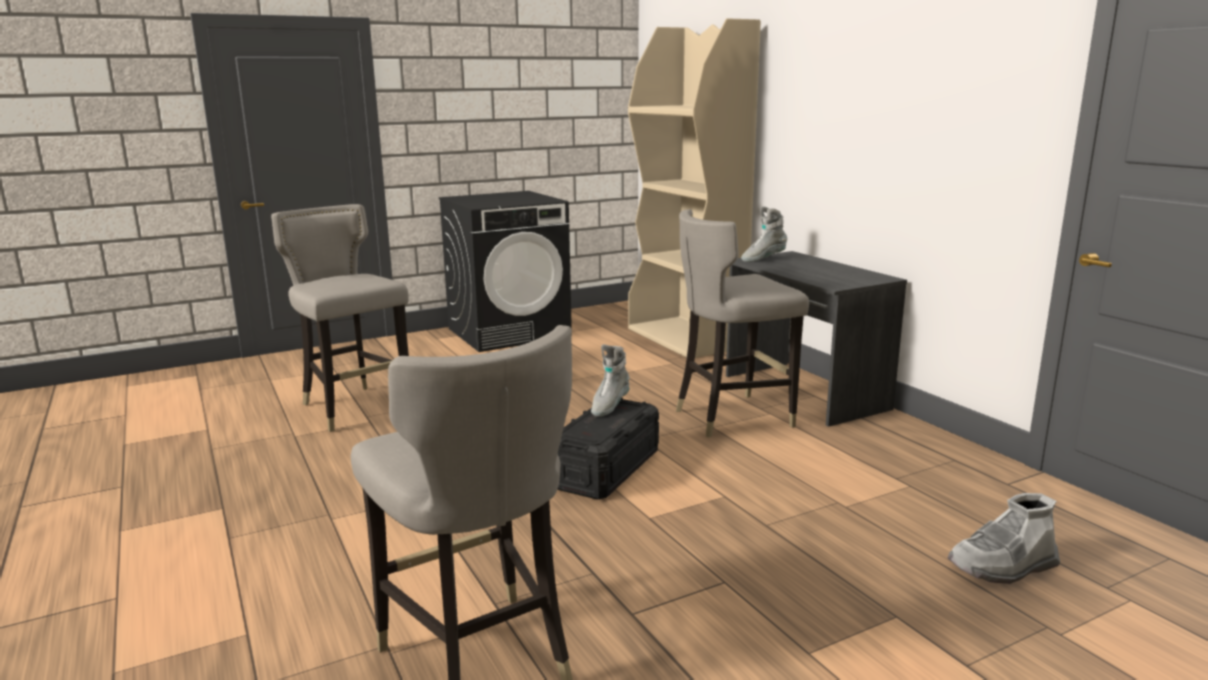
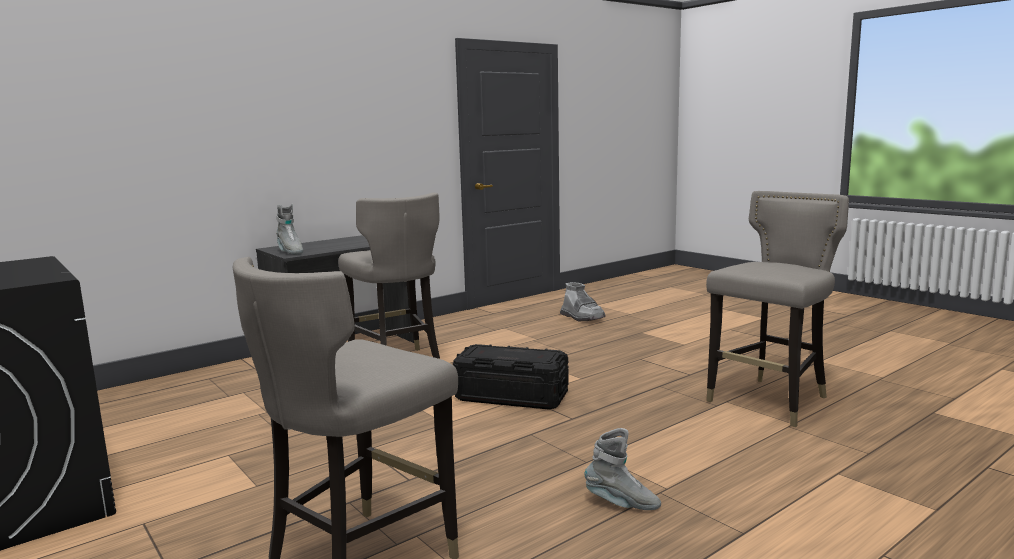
camera: 100 degrees left, 5 degrees down
(609, 406) = (481, 355): grey boot -> grey boot (622, 503)
(686, 338) = (153, 392): beige bookcase -> none

